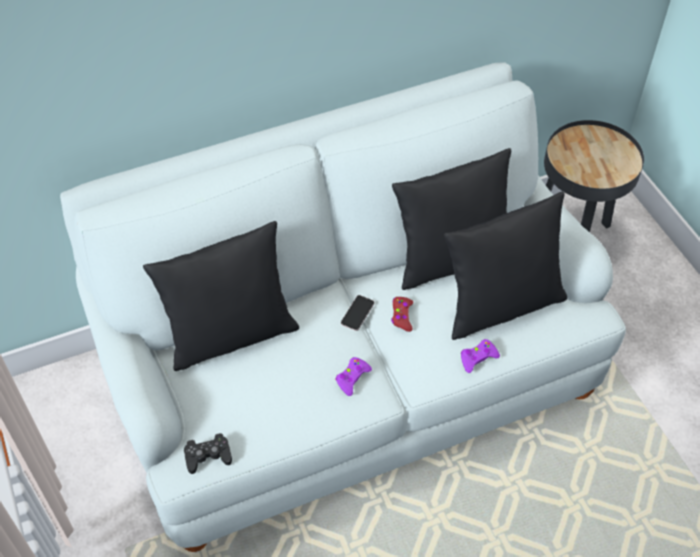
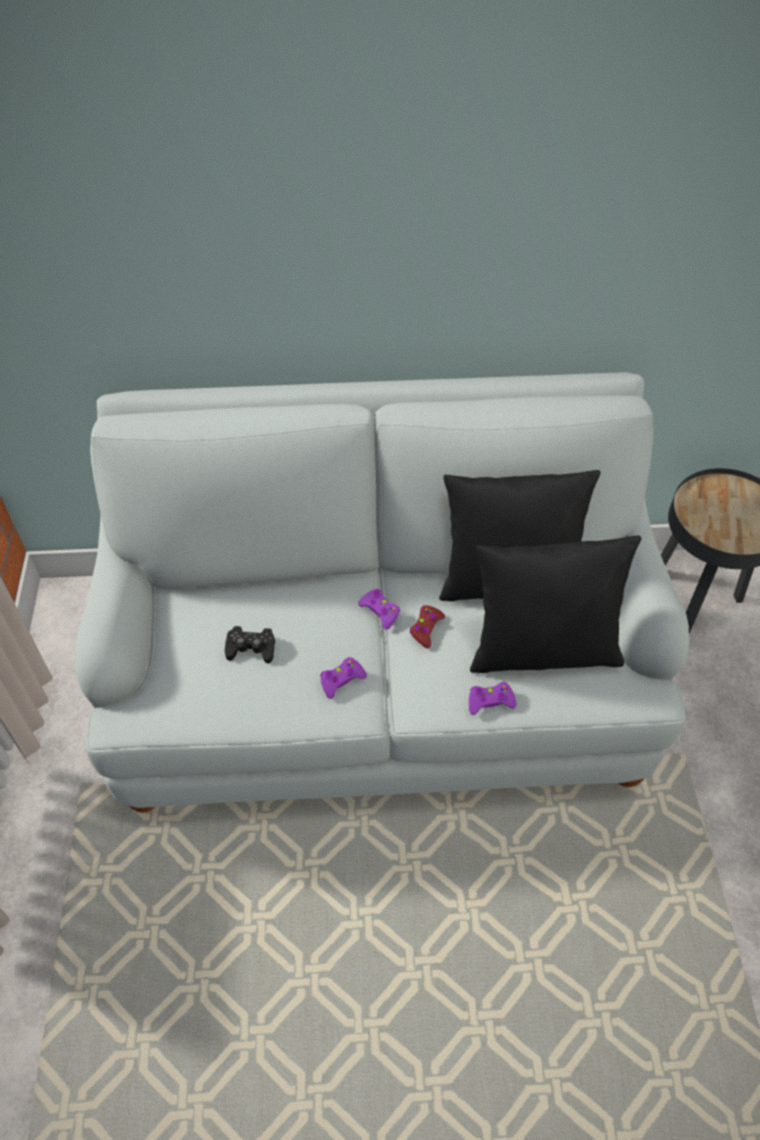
camera: 20 degrees right, 0 degrees up
(208, 456) = (154, 715): black game controller -> black game controller (251, 648)
(231, 335) = (236, 595): black pillow -> none
(357, 313) = (380, 611): phone -> purple game controller

